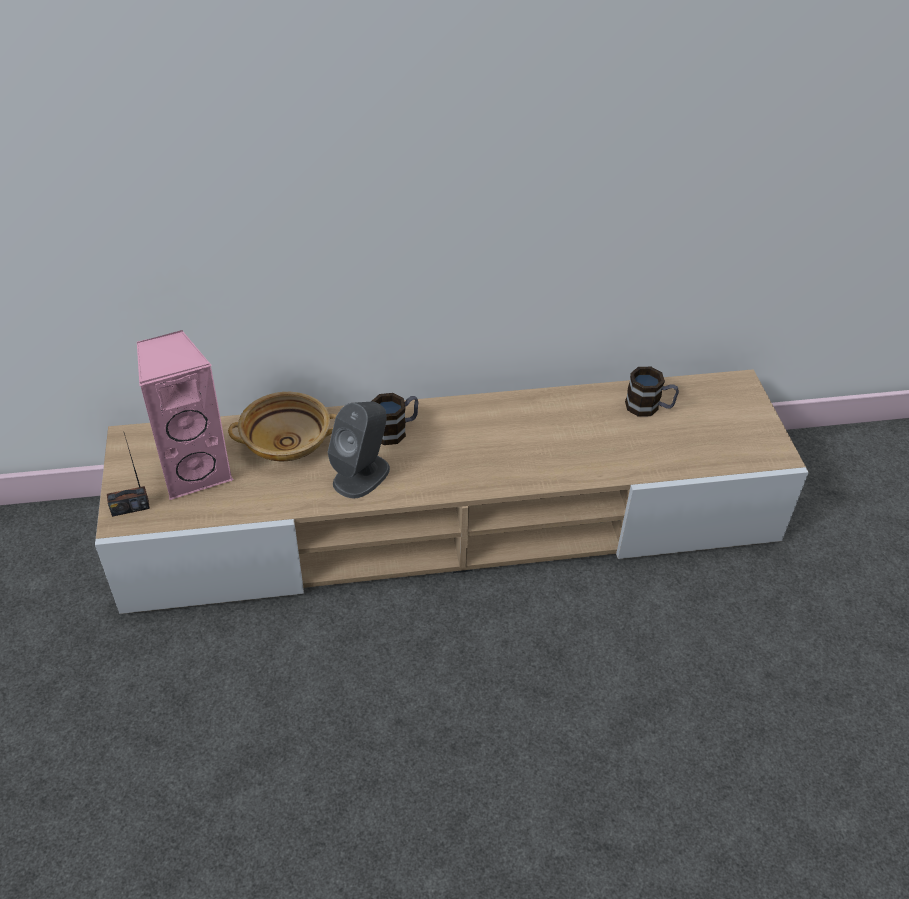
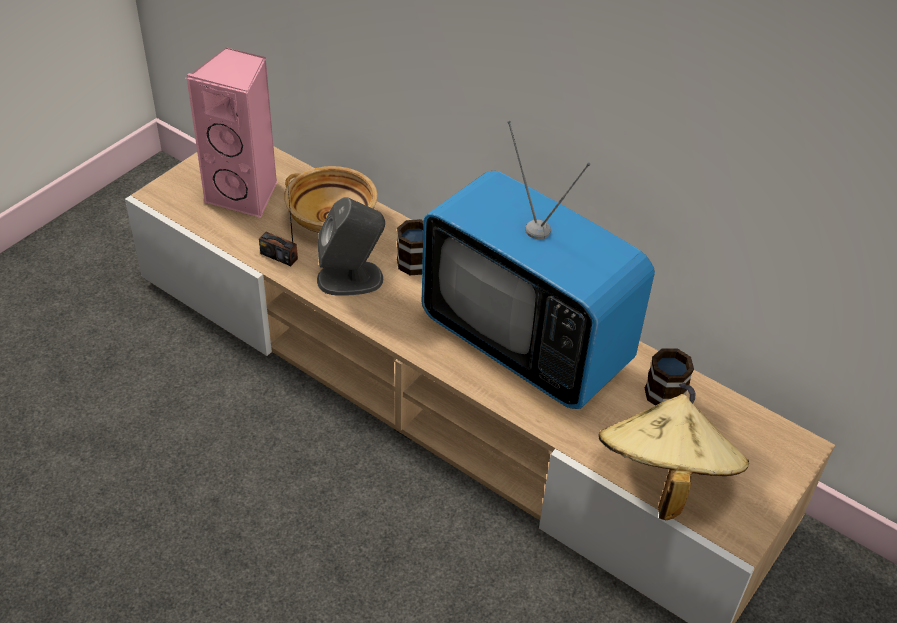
camera: 45 degrees right, 0 degrees up
(130, 507) = (175, 190): radio -> radio (279, 256)
(529, 433) = (526, 343): none -> television
(705, 455) = (663, 478): none -> beige hat

